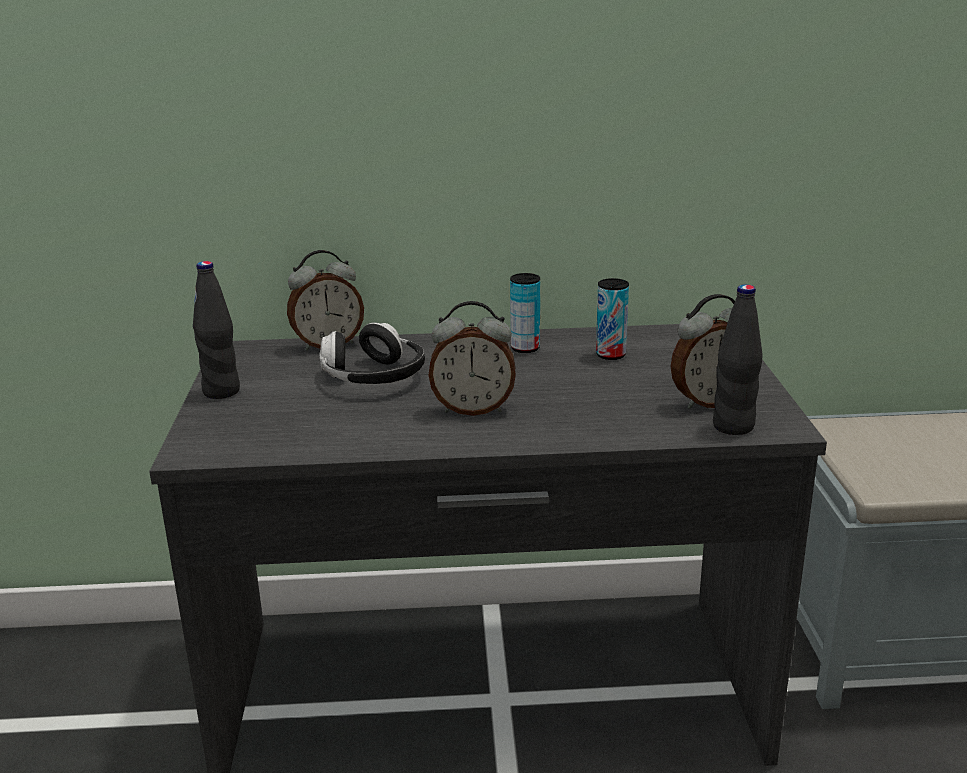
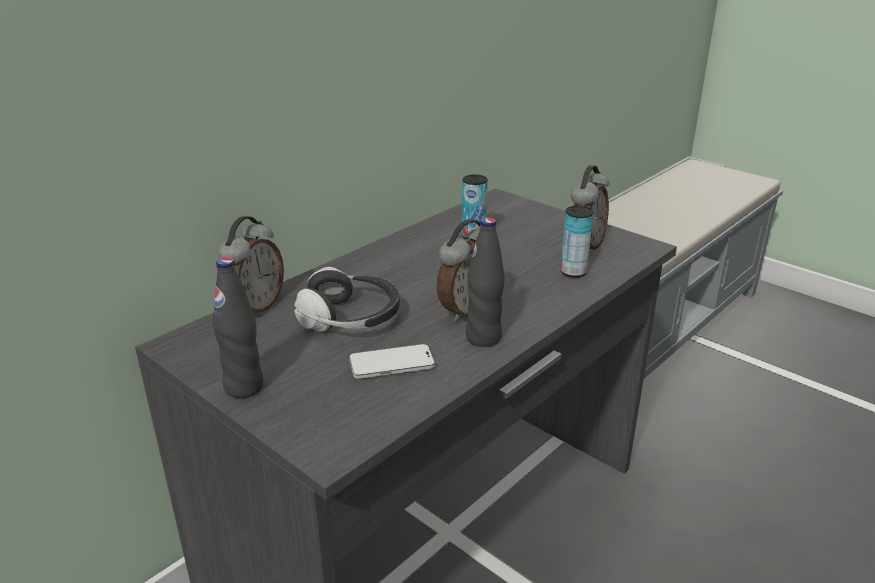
camera: 45 degrees left, 5 degrees up
(337, 420) = (392, 364): none -> phone
(525, 348) = (411, 252): can -> can (573, 272)
(733, 426) = (624, 256): black bottle -> black bottle (483, 338)

